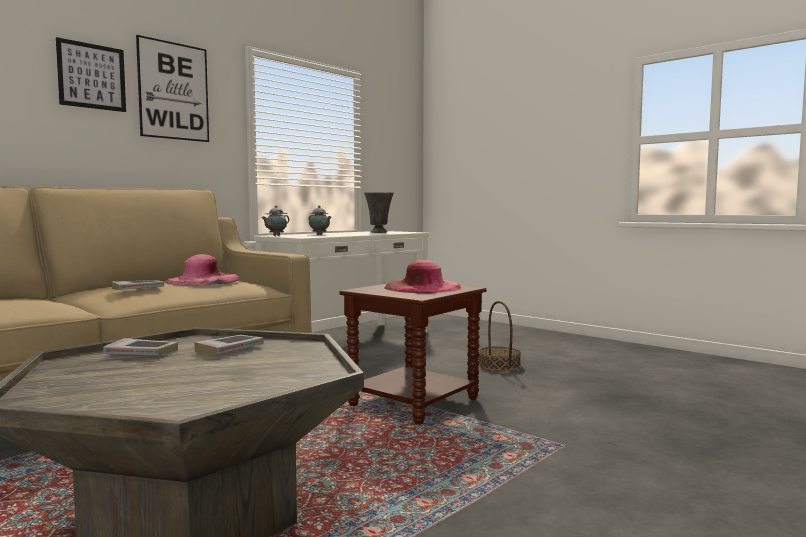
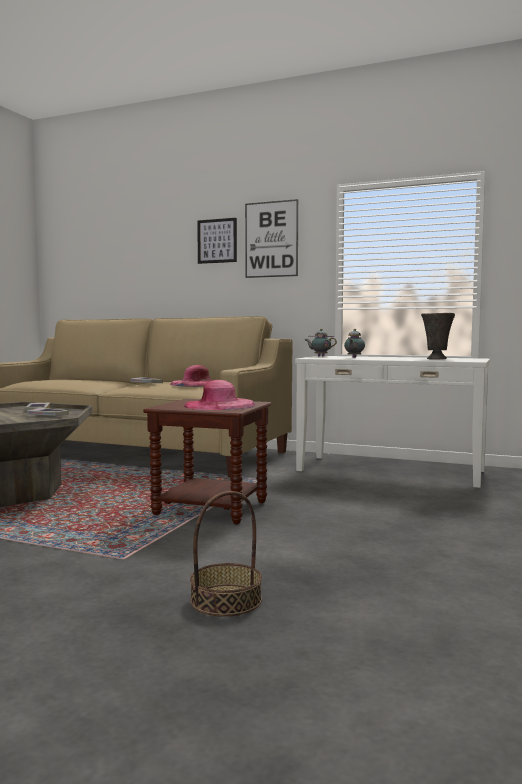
camera: 70 degrees right, 0 degrees up
(499, 365) = (374, 524): basket -> basket (226, 600)

